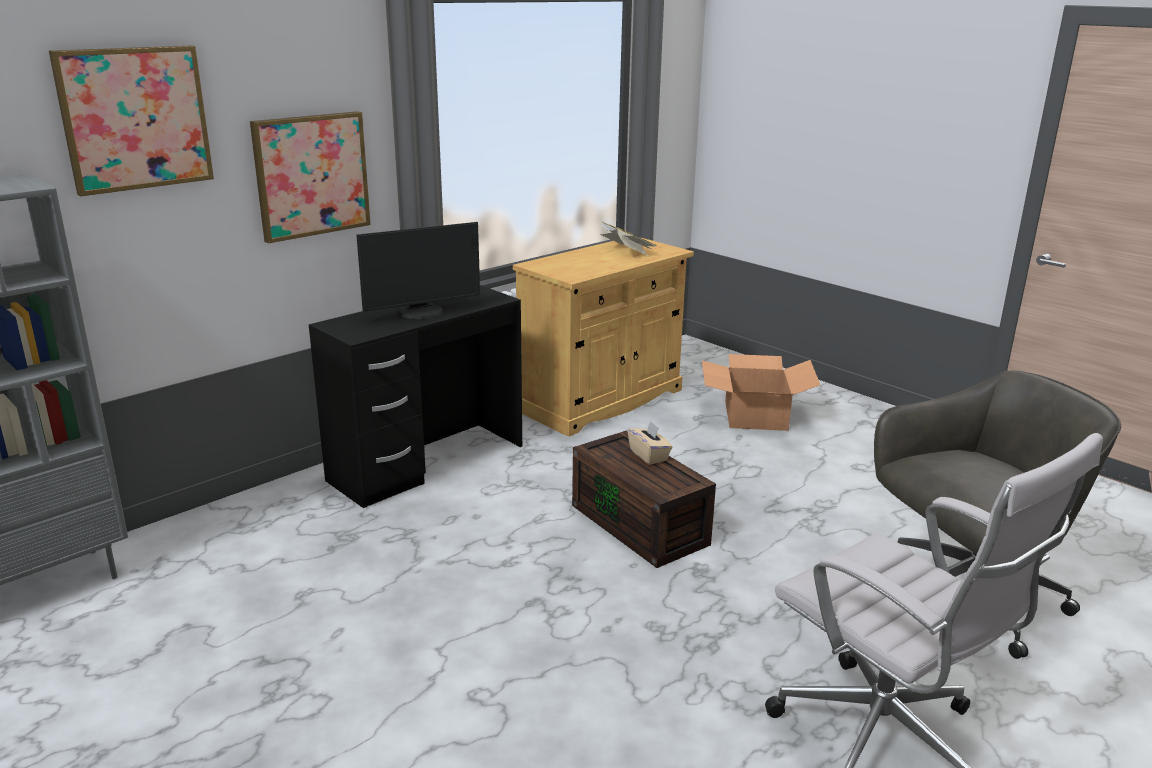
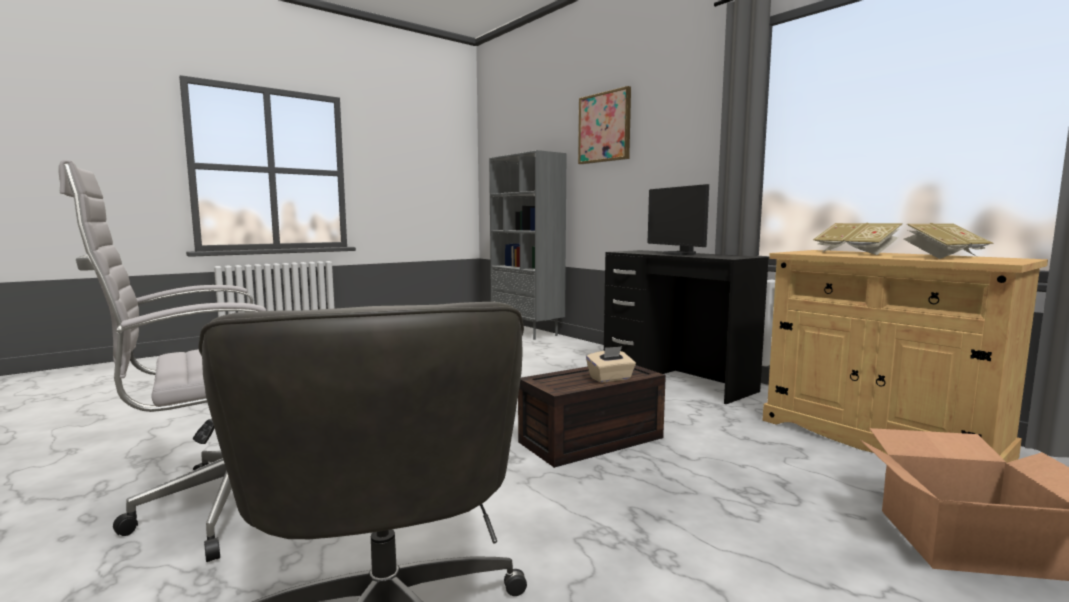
camera: 95 degrees right, 15 degrees down
(311, 175) = (680, 160): picture -> none
(577, 262) = (855, 253): none -> book

